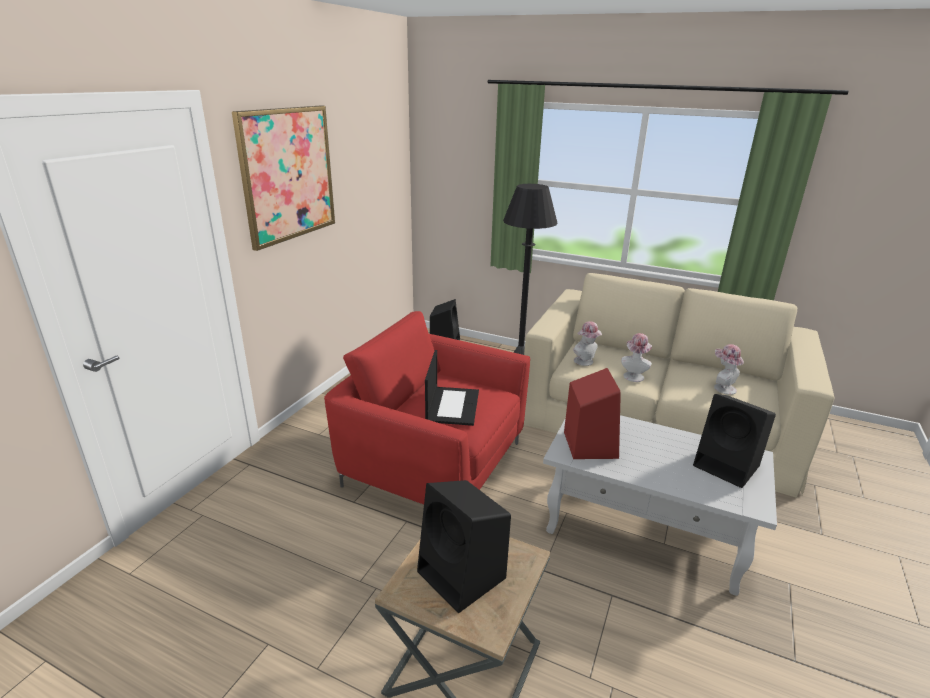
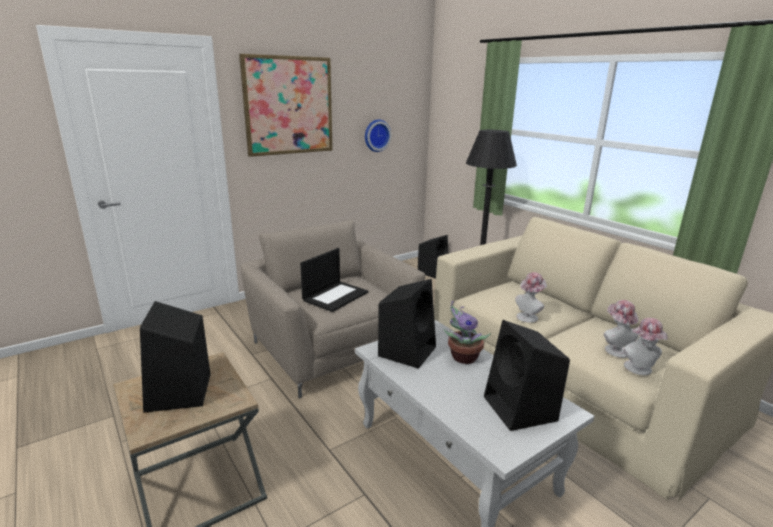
camera: 30 degrees right, 5 degrees down
(369, 195) = (376, 135): none -> wall clock
(434, 463) = (332, 348): red armchair -> beige armchair
(585, 362) = (494, 296): hat -> hat (640, 370)
(589, 444) = (407, 350): red speaker -> black speaker
(637, 434) = (462, 357): none -> potted plant

